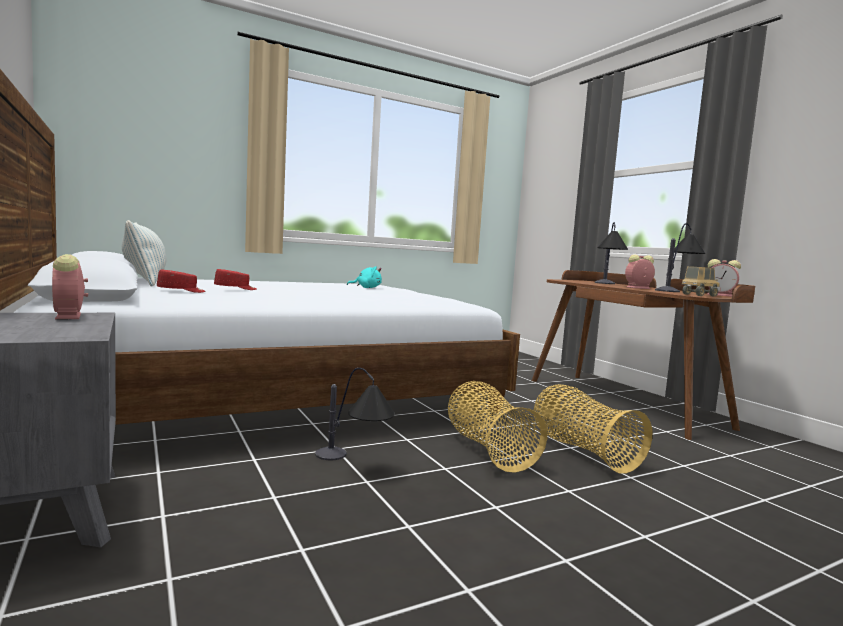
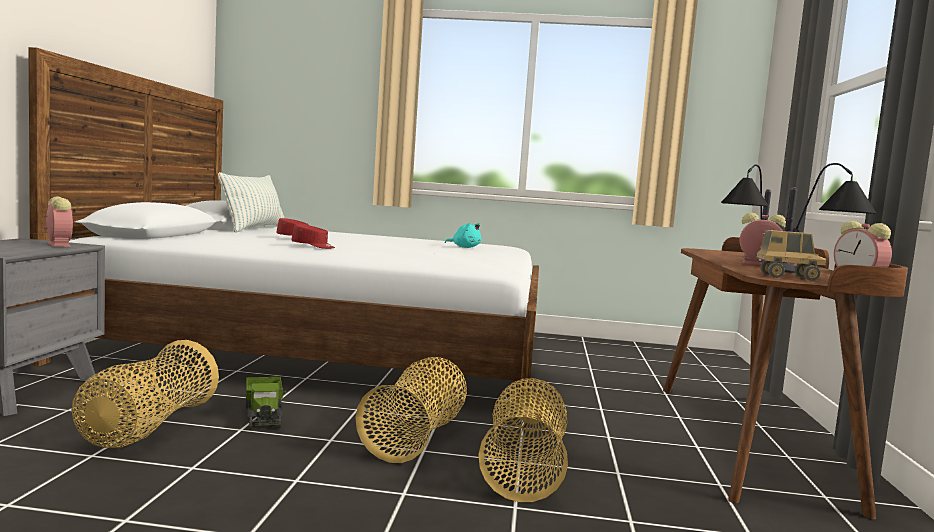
camera: 35 degrees right, 0 degrees up
(69, 316) = (58, 244): alarm clock -> alarm clock turned 135 degrees clockwise
(181, 291) = (236, 236): red cap -> red cap (313, 246)
(289, 507) = (147, 428): none -> basket
(354, 463) = (264, 414): table lamp -> toy truck

